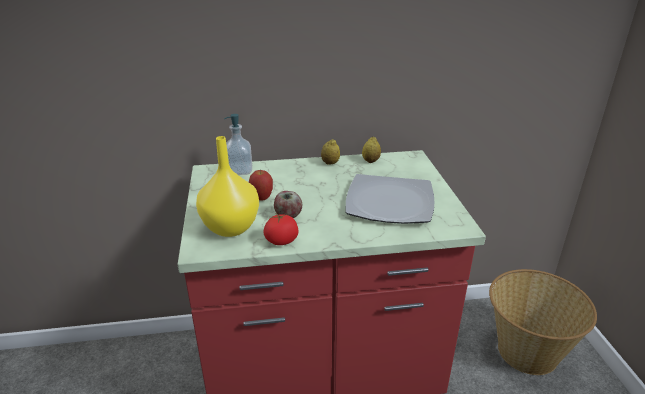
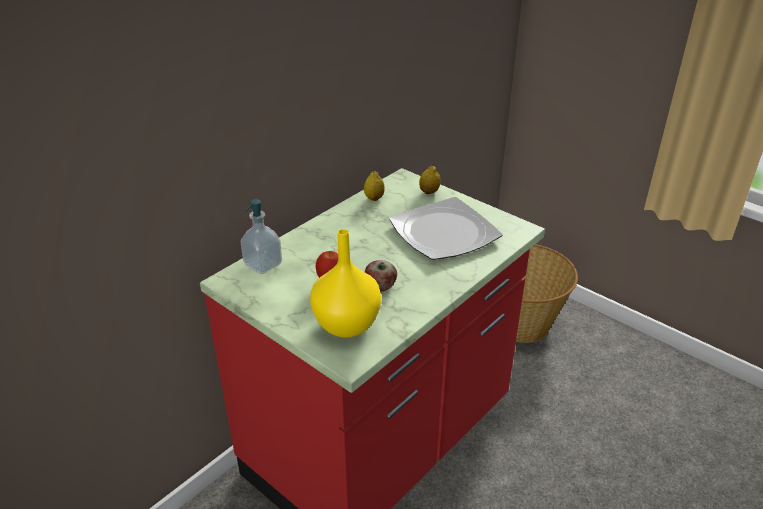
camera: 40 degrees left, 5 degrees up
(281, 241) = (409, 312): tomato -> none
(330, 163) = (341, 216): lemon -> lemon (429, 192)

